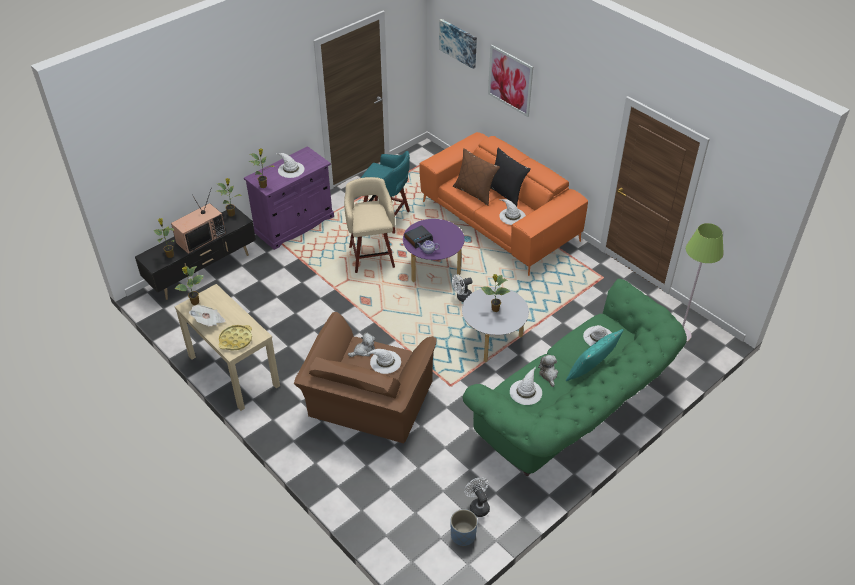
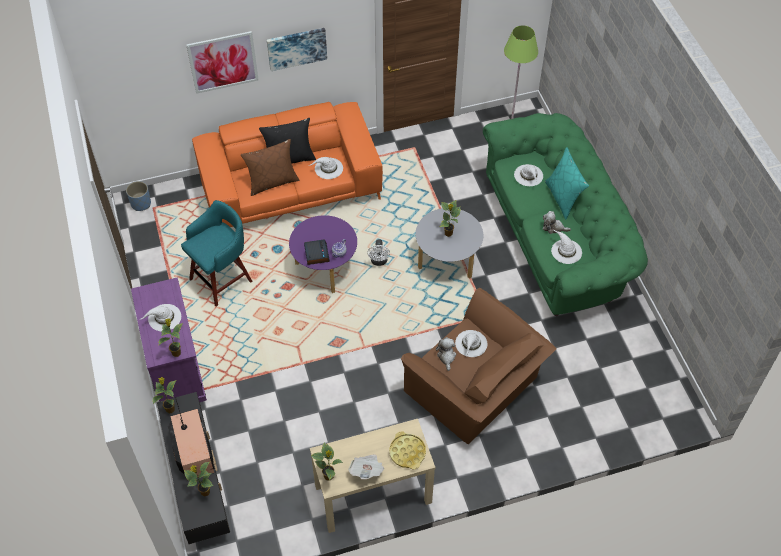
camera: 65 degrees left, 10 degrees up
(371, 255) = (273, 313): beige stool -> none
(458, 43) = (135, 71): picture -> picture (296, 48)
(463, 535) = (651, 371): blue planter -> blue planter (141, 203)
(477, 506) = (626, 348): white fan -> none

